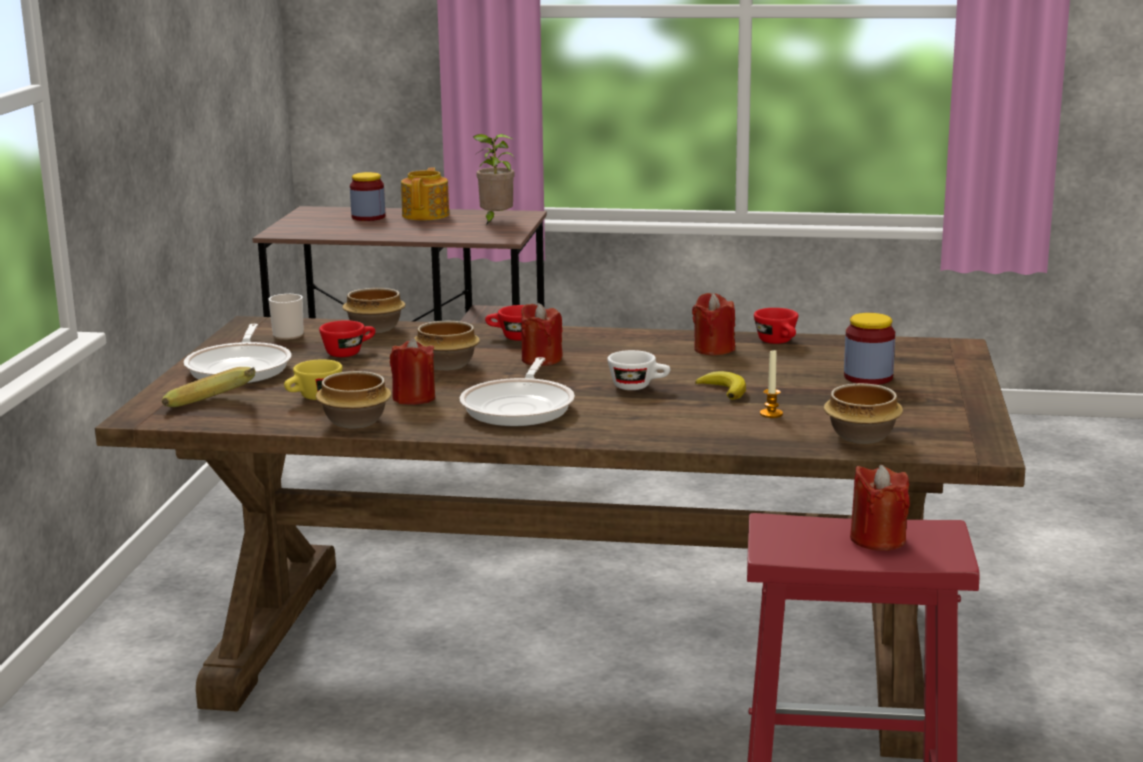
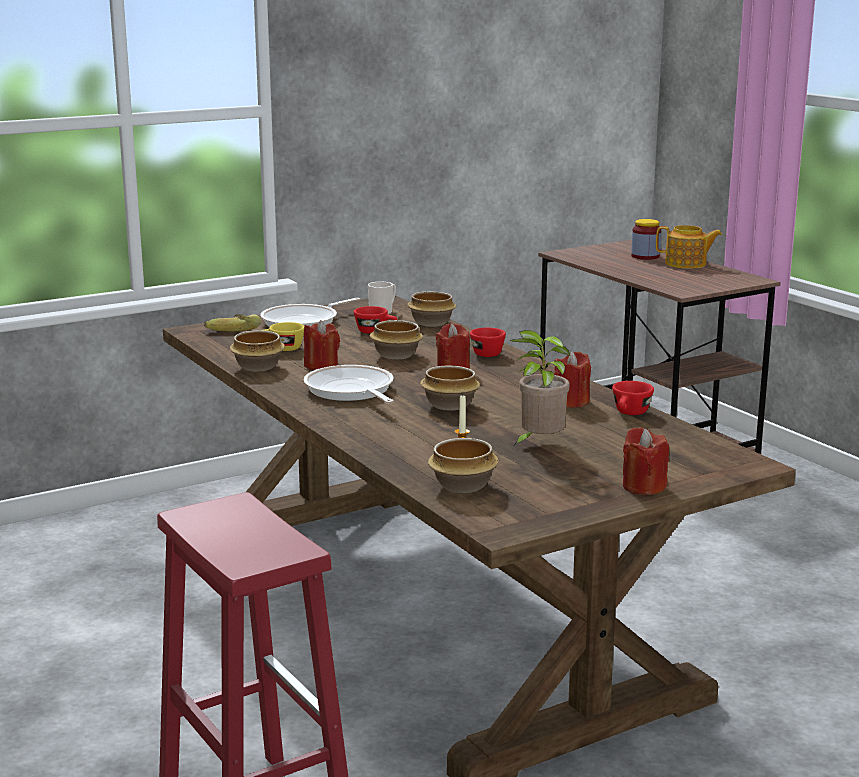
camera: 50 degrees right, 0 degrees up
(426, 215) = (686, 264): teapot -> teapot turned 45 degrees clockwise
(495, 221) = (717, 279): potted plant -> potted plant (538, 444)
(520, 407) = (350, 391): frying pan -> frying pan turned 90 degrees clockwise
(639, 387) = (448, 405): white cup -> bowl
(724, 390) = (487, 426): banana -> none
(868, 377) = (604, 457): jar -> none
(877, 539) = (251, 537): red candle -> red candle (643, 487)

